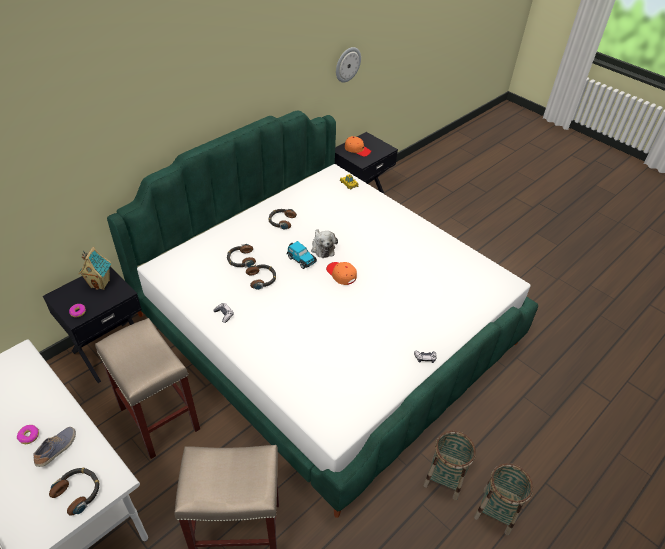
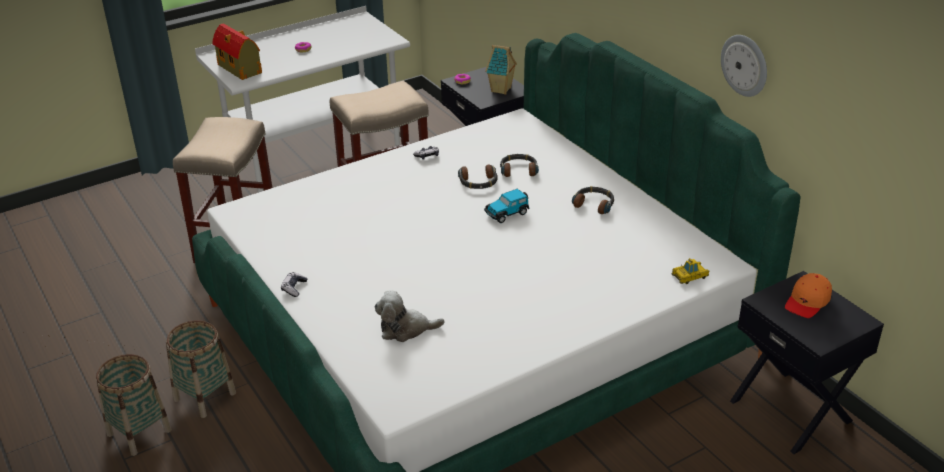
camera: 105 degrees right, 10 degrees down
(57, 449) = (283, 60): shoe -> none
(78, 492) = (240, 69): headphones -> toy house
(322, 248) = (528, 232): plush toy -> plush toy (405, 329)
(341, 274) = (468, 242): orange cap -> none
(347, 64) = (871, 151): wall clock -> wall clock (745, 65)

